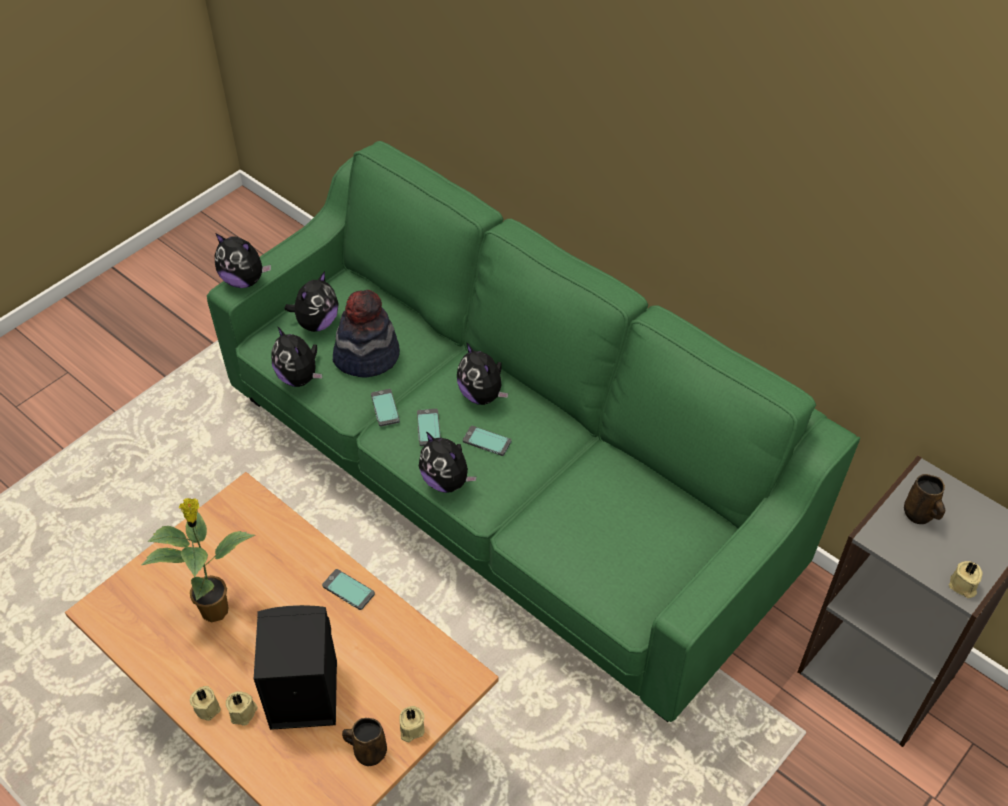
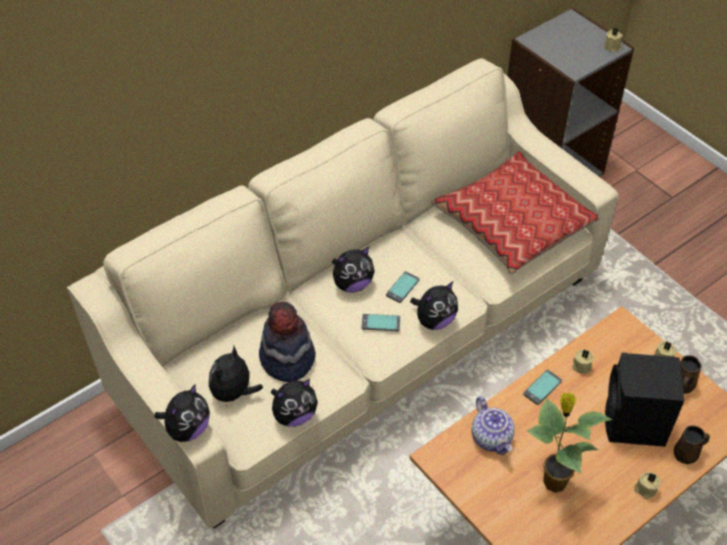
camera: 80 degrees left, 0 degrees up
(243, 713) = (650, 464): beige candle -> beige candle (581, 365)
(271, 544) = (492, 438): none -> teapot
(316, 323) = (234, 393): plush toy -> plush toy turned 105 degrees counterclockwise
(385, 408) = (350, 352): phone -> none
(505, 487) = (364, 341): green sofa -> beige sofa
(628, 545) = (513, 222): none -> pillow
(919, 515) = (559, 50): brown mug -> brown mug (686, 454)

